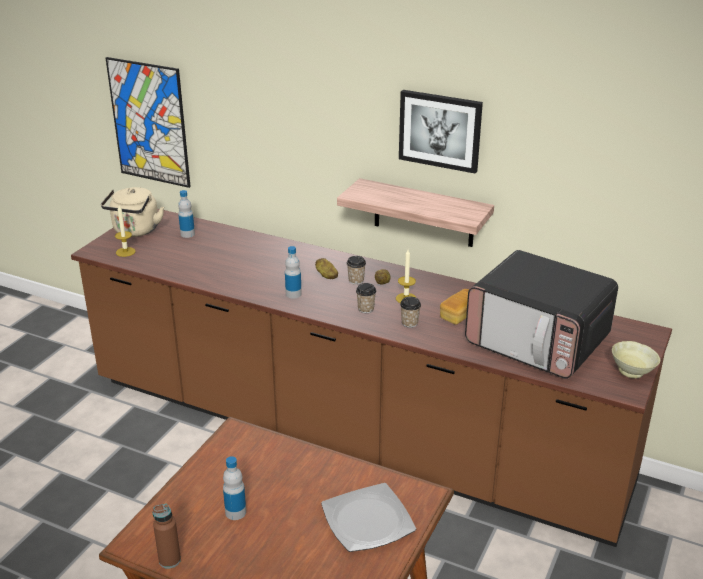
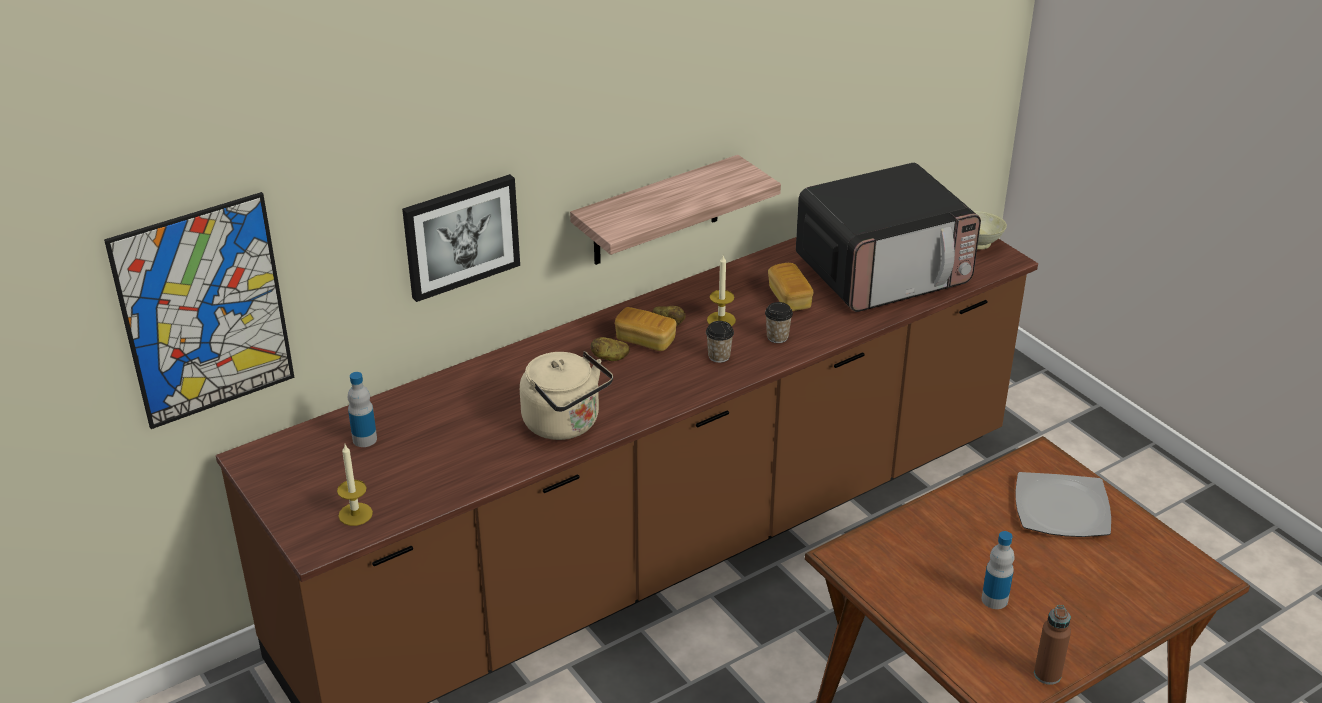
camera: 60 degrees left, 5 degrees up
(135, 231) = (296, 487): beige kettle -> beige kettle (565, 424)
(293, 294) = (632, 398): bottle -> none
(356, 281) = (645, 340): cup -> bread
(440, 130) = (671, 93): picture -> picture (461, 236)

